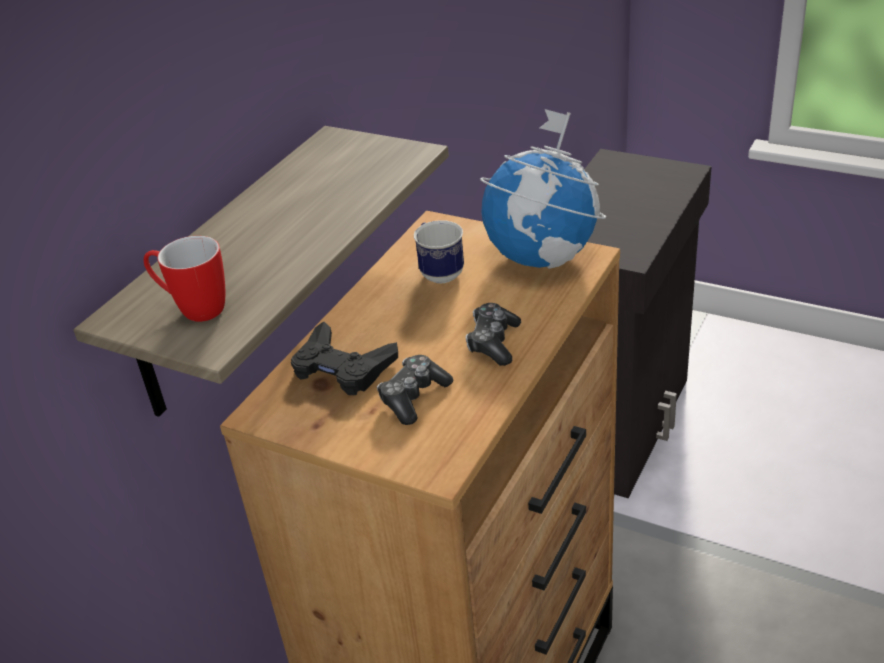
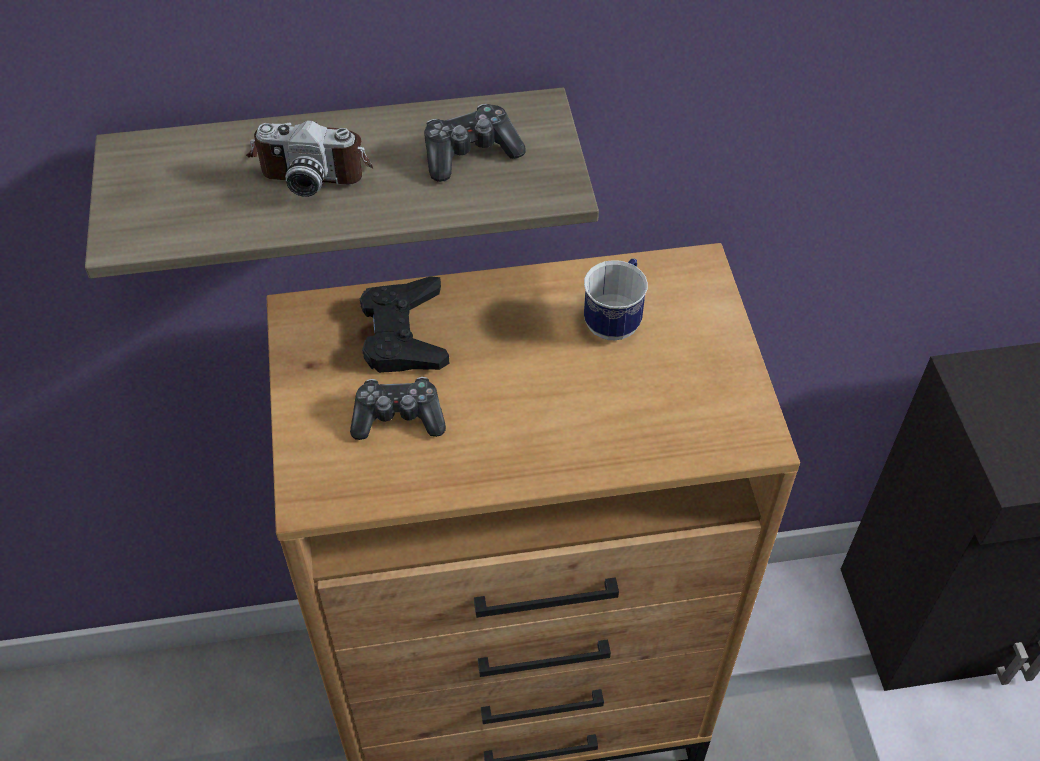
camera: 50 degrees right, 15 degrees up
(193, 309) = (166, 193): mug -> none
(256, 235) = (313, 162): none -> camera
(493, 342) = (530, 435): game controller -> game controller (470, 153)
(543, 257) = (719, 397): globe -> none

